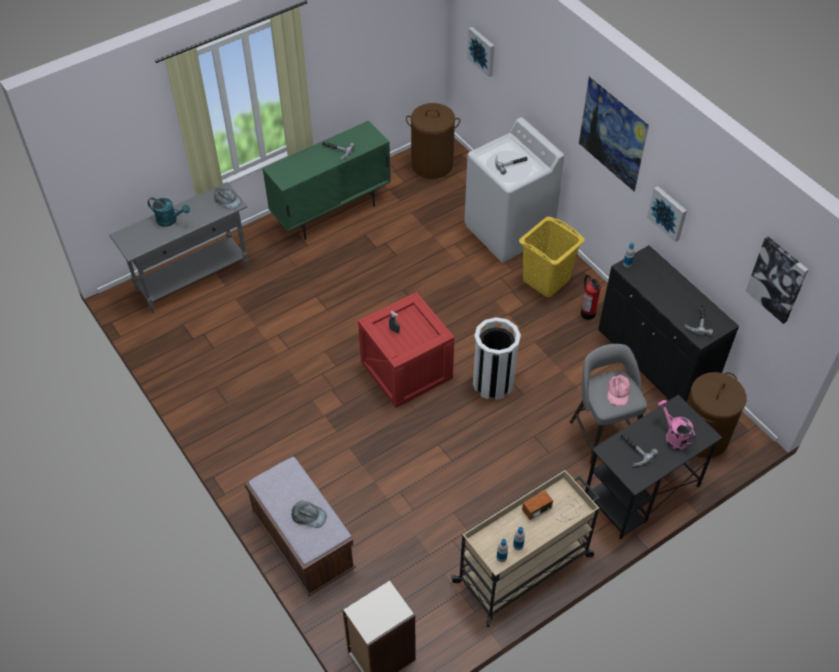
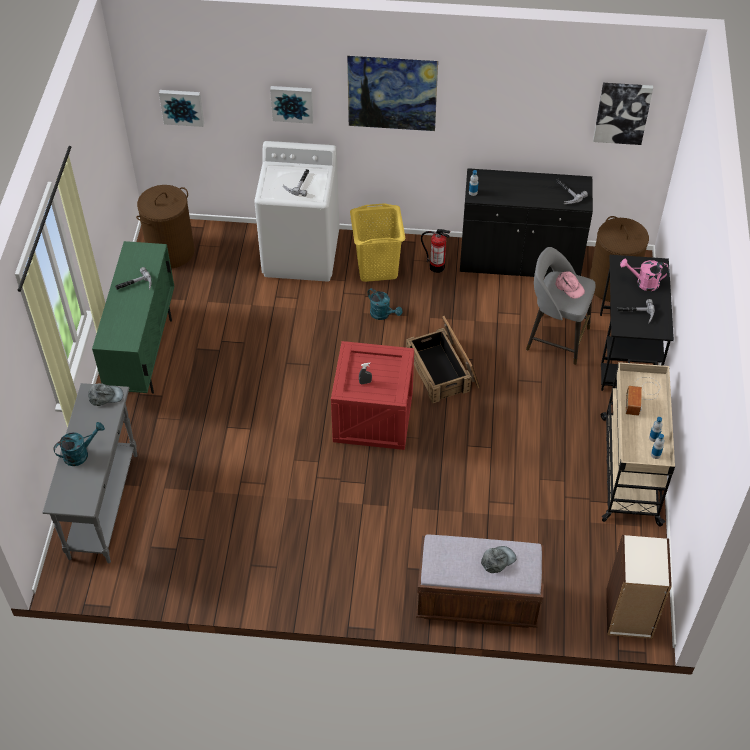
camera: 50 degrees left, 0 degrees up
(493, 383) = (443, 370): white trash can -> crate
(506, 313) = (383, 314): none -> turquoise watering can
(668, 213) = (482, 126): picture -> picture (292, 103)

